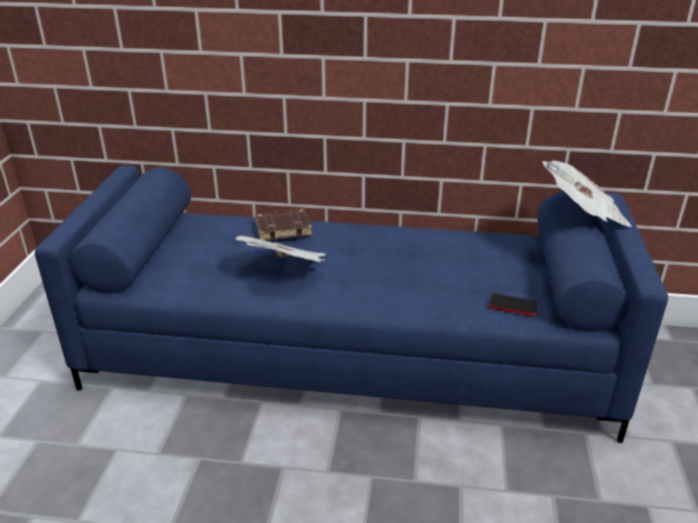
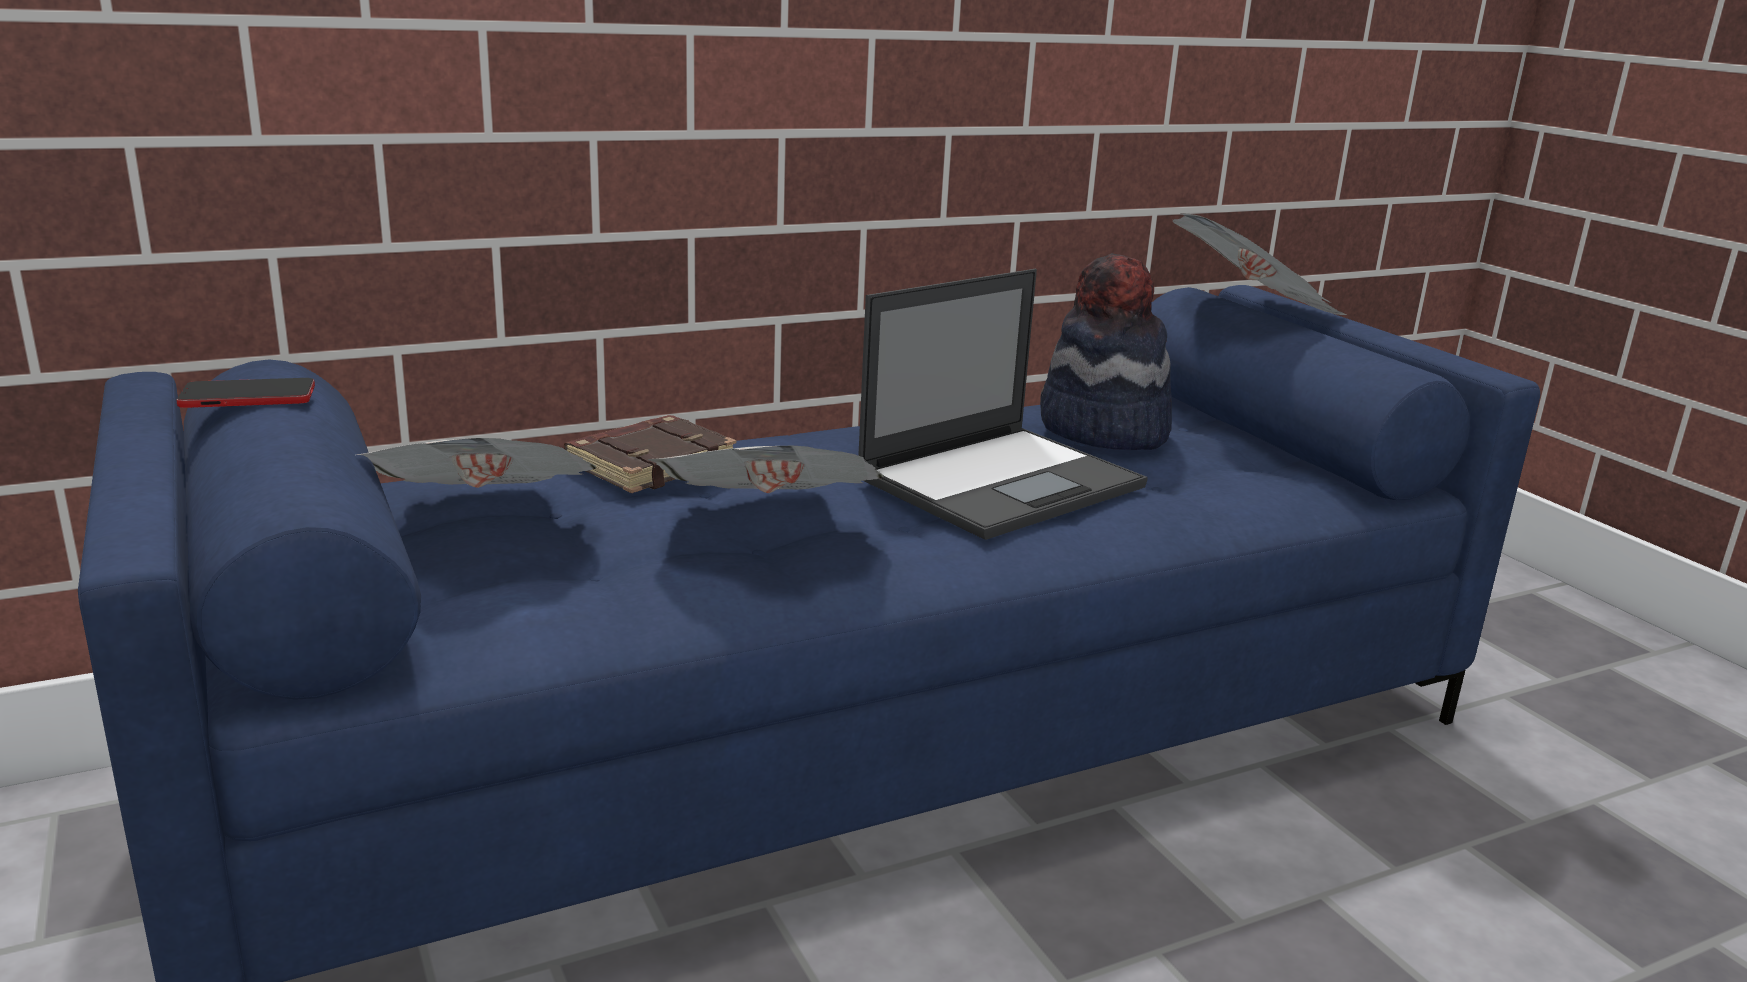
camera: 35 degrees left, 10 degrees down
(204, 242) = (484, 524): none -> newspaper
(401, 271) = (1002, 481): none -> laptop
(482, 255) = (1102, 431): none -> hat
(512, 305) = (1264, 488): phone -> phone (248, 396)

